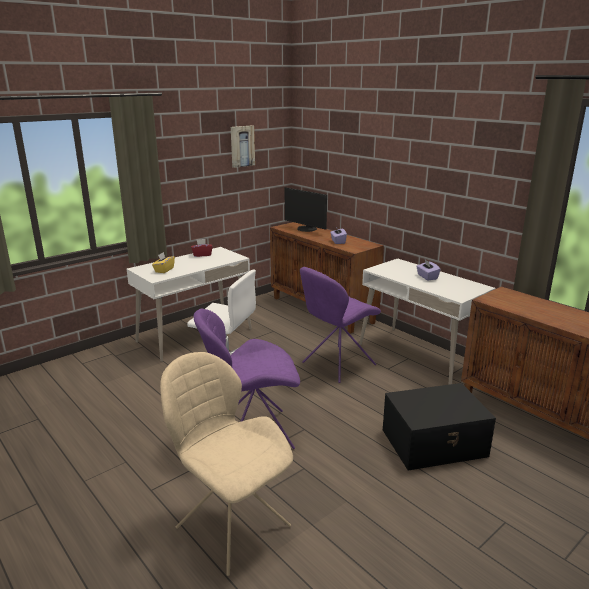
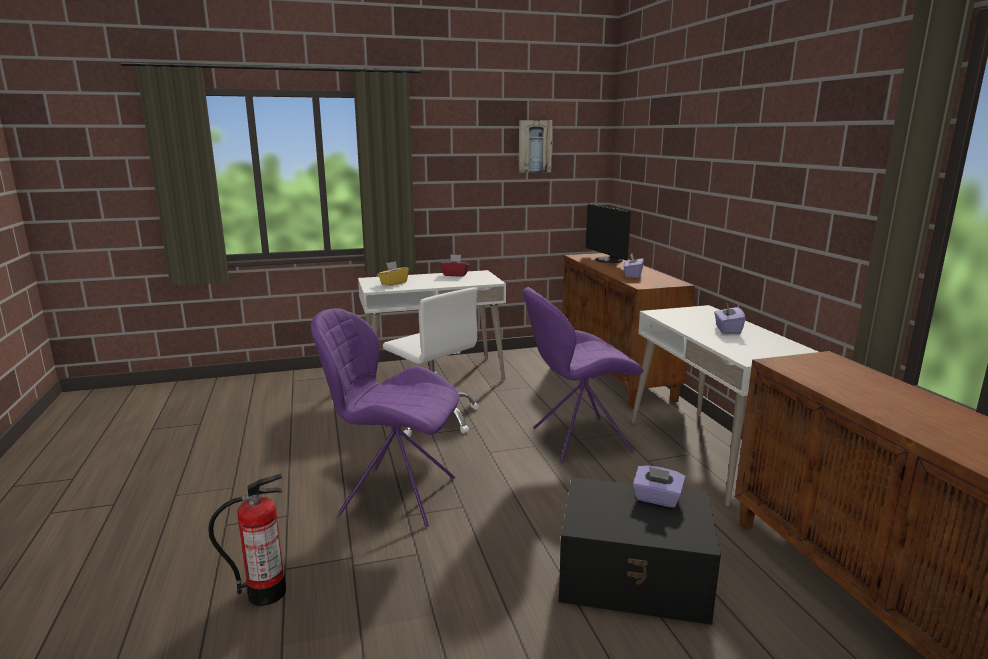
camera: 25 degrees right, 5 degrees down
(230, 524) = (266, 592): beige chair -> fire extinguisher
(441, 394) = (657, 499): none -> purple tissue box

